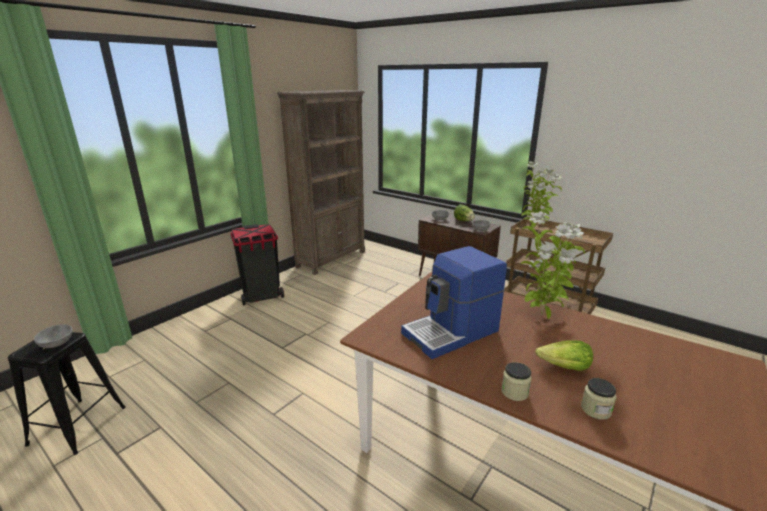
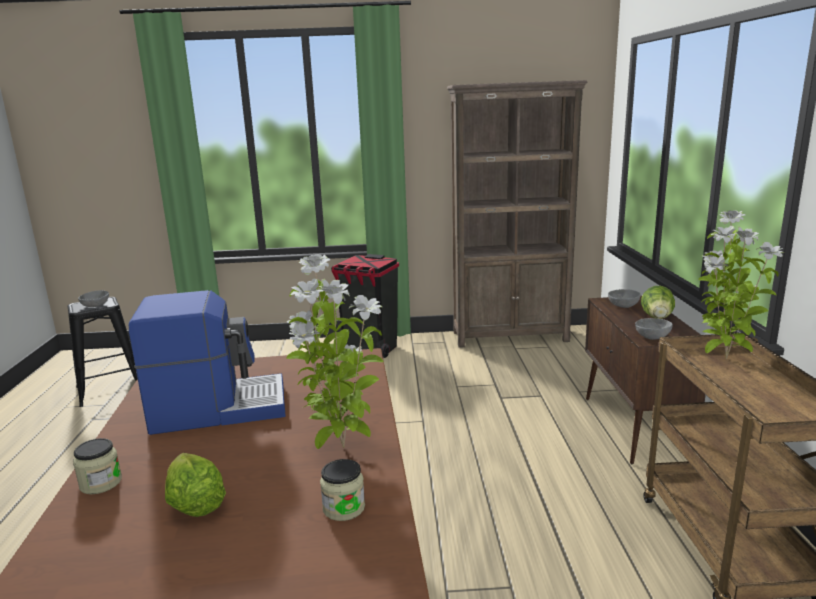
camera: 50 degrees right, 5 degrees down
(452, 332) = (218, 408): coffee machine -> coffee machine turned 150 degrees clockwise
(595, 409) = (91, 553): jar -> jar (344, 508)

